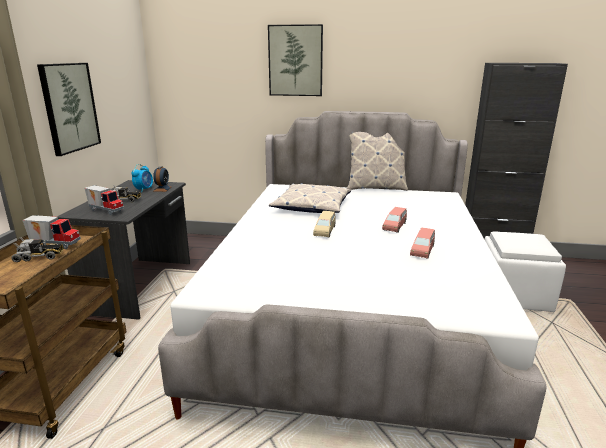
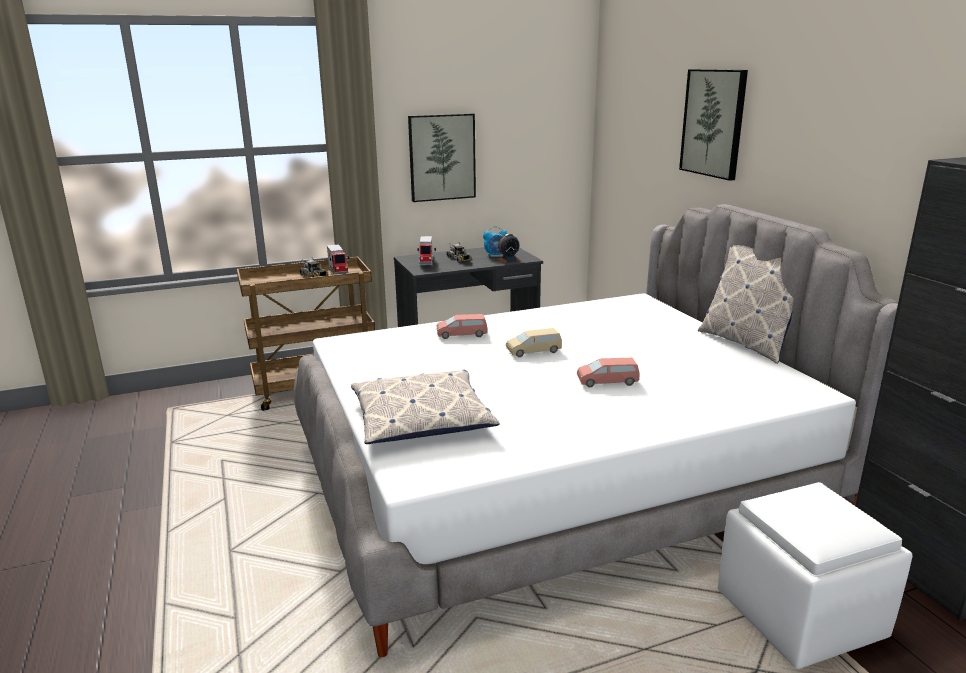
camera: 60 degrees right, 0 degrees up
(312, 206) = (602, 328): pillow -> pillow (421, 419)
(422, 250) = (548, 410): pink toy car -> pink toy car (461, 334)

